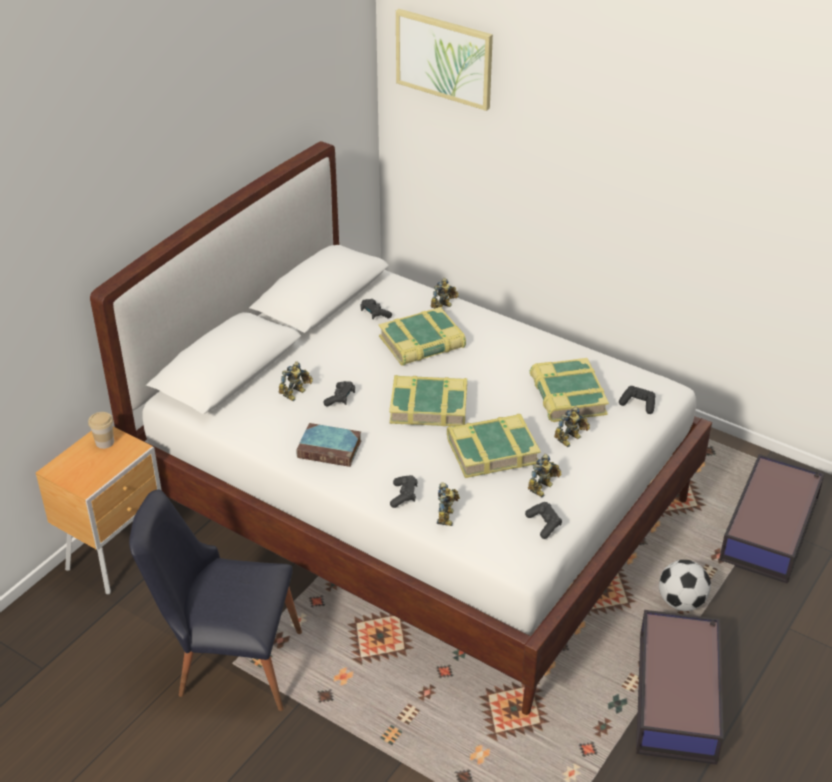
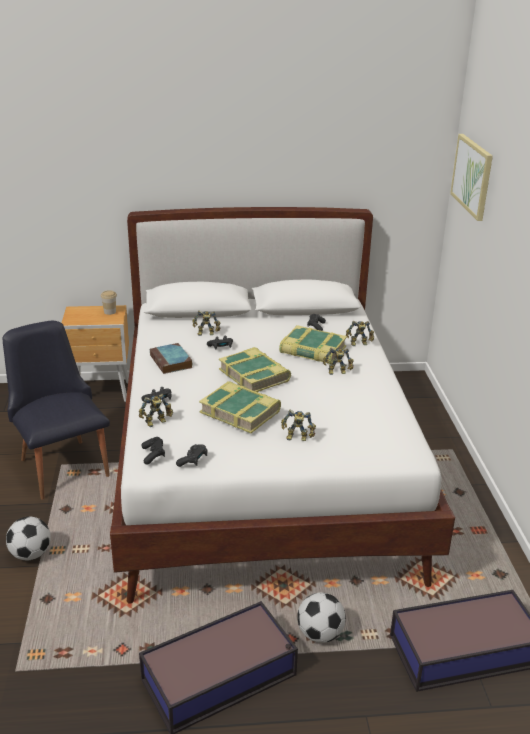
camera: 50 degrees right, 10 degrees down
(375, 761) = (31, 554): none -> football
(543, 488) = (230, 447): toy robot -> toy robot (337, 372)
(567, 396) = (341, 419): book -> none
(638, 404) = (377, 451): black game controller -> black game controller (153, 455)

